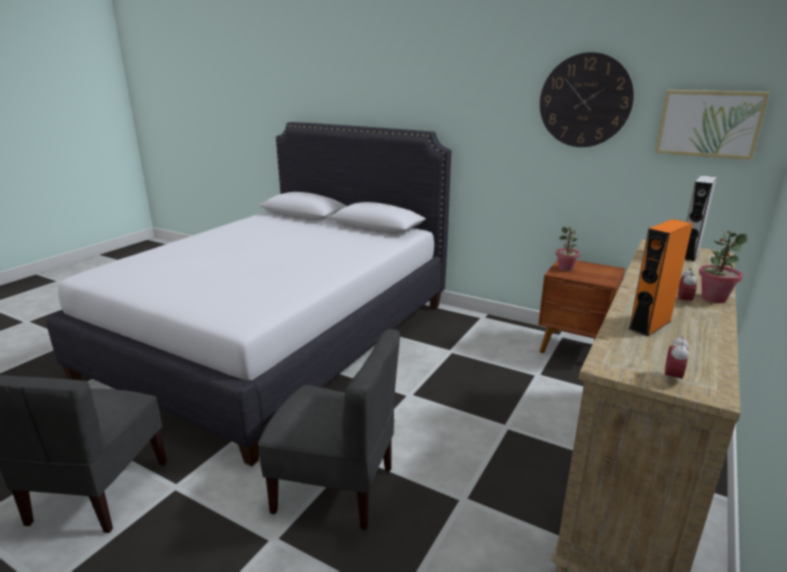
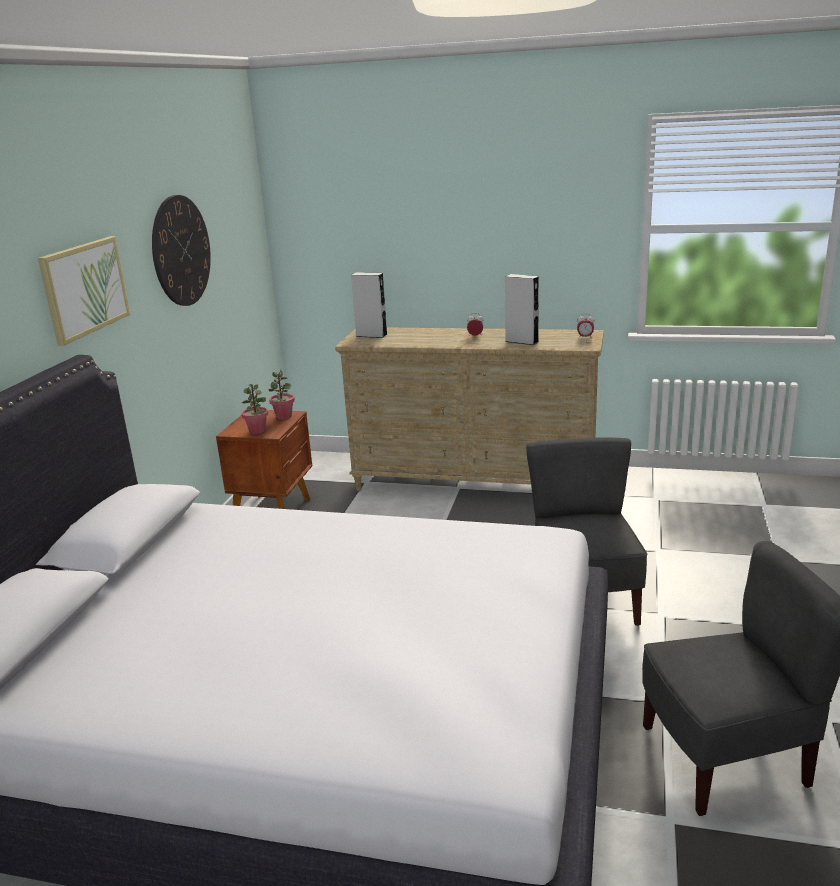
camera: 105 degrees left, 0 degrees up
(650, 325) = (521, 341): orange speaker -> grey speaker
(708, 124) = (241, 246): picture -> picture (84, 288)
(713, 298) = (462, 331): potted plant -> potted plant (283, 416)

